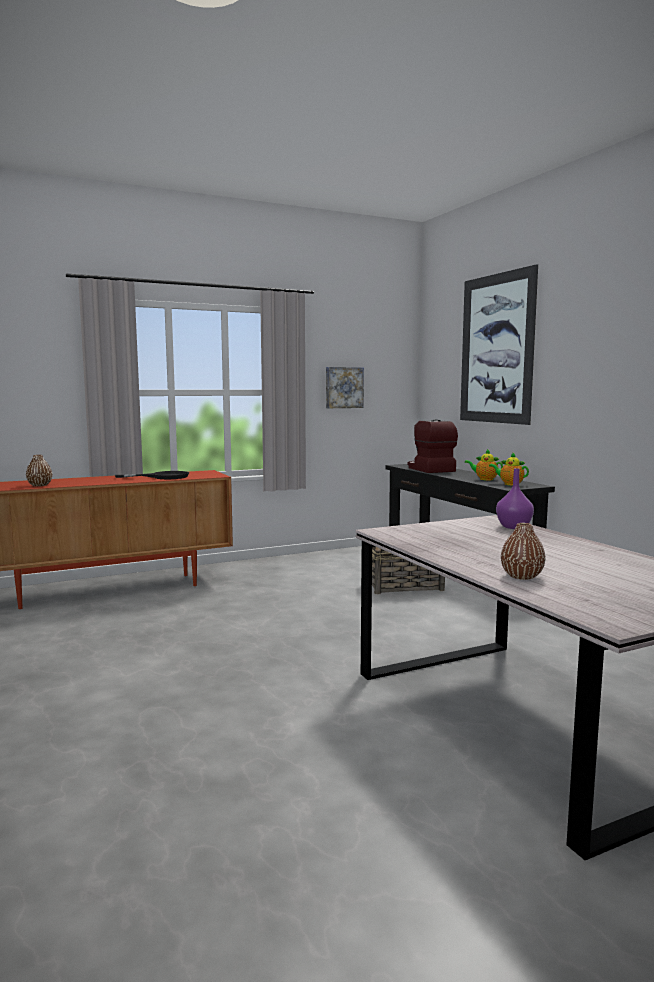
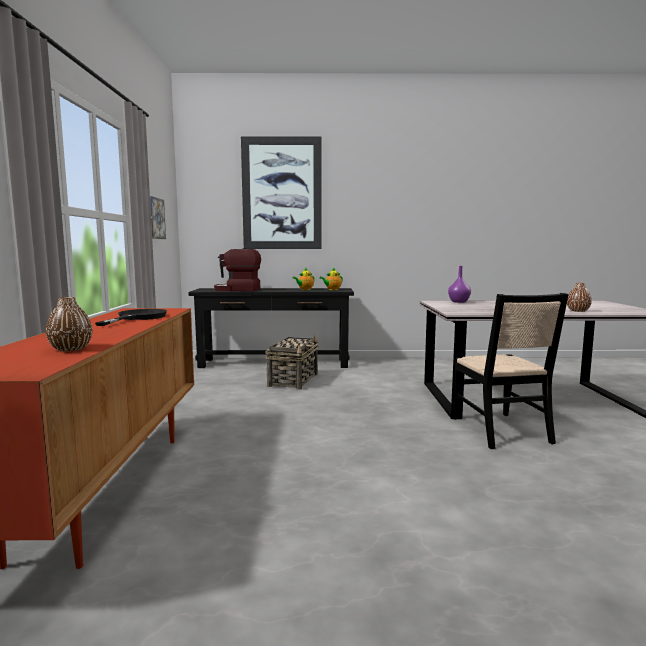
camera: 65 degrees left, 0 degrees up
(345, 705) = (499, 430): none -> chair

